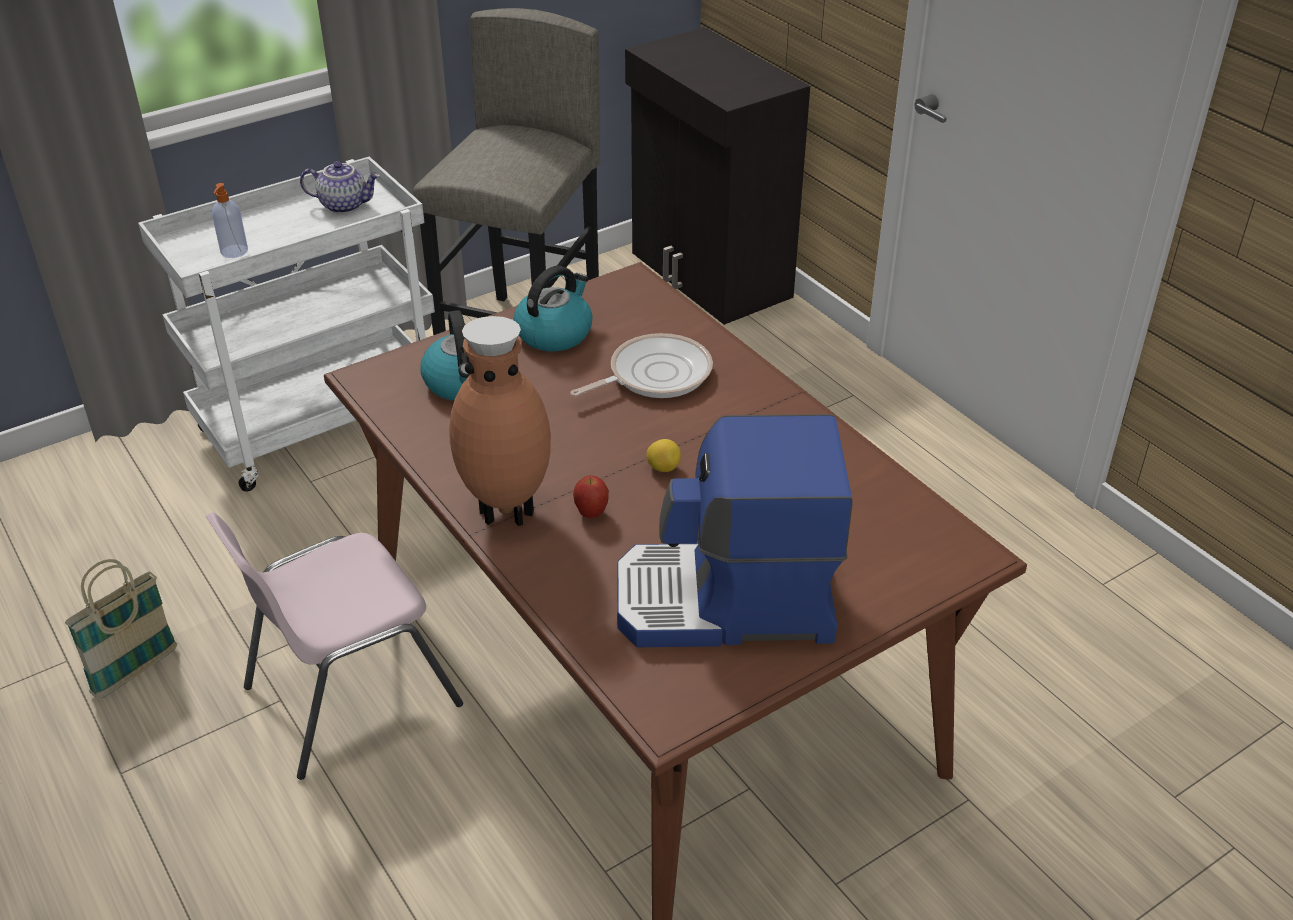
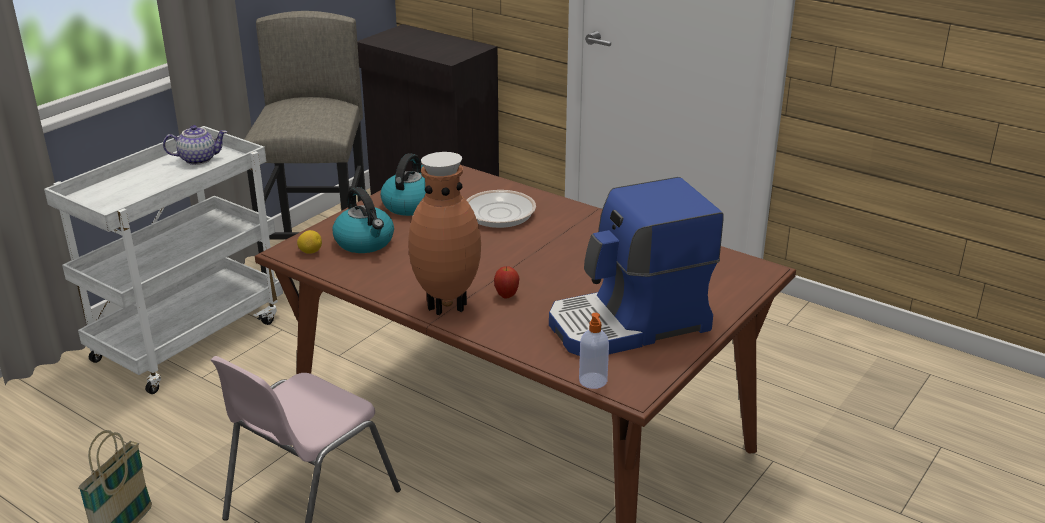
camera: 20 degrees left, 10 degrees down
(234, 252) = (129, 198): soap dispenser -> soap dispenser (593, 381)
(663, 468) = (537, 263): lemon -> lemon (310, 252)

